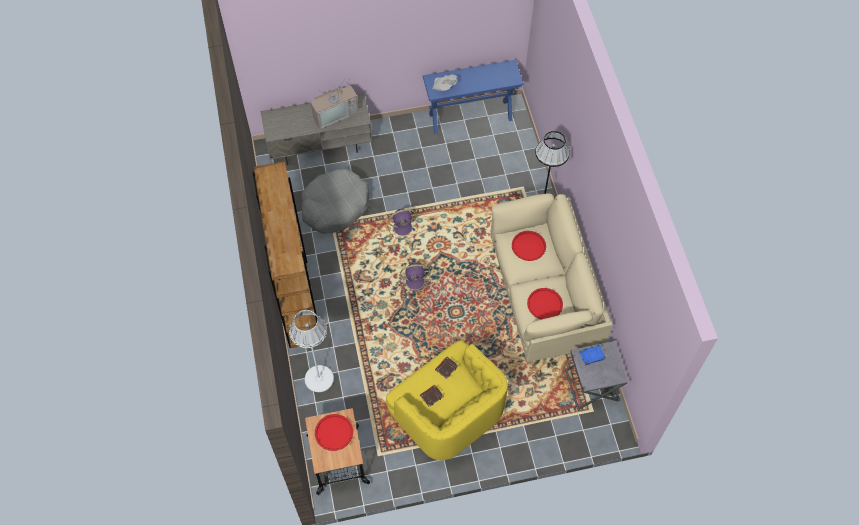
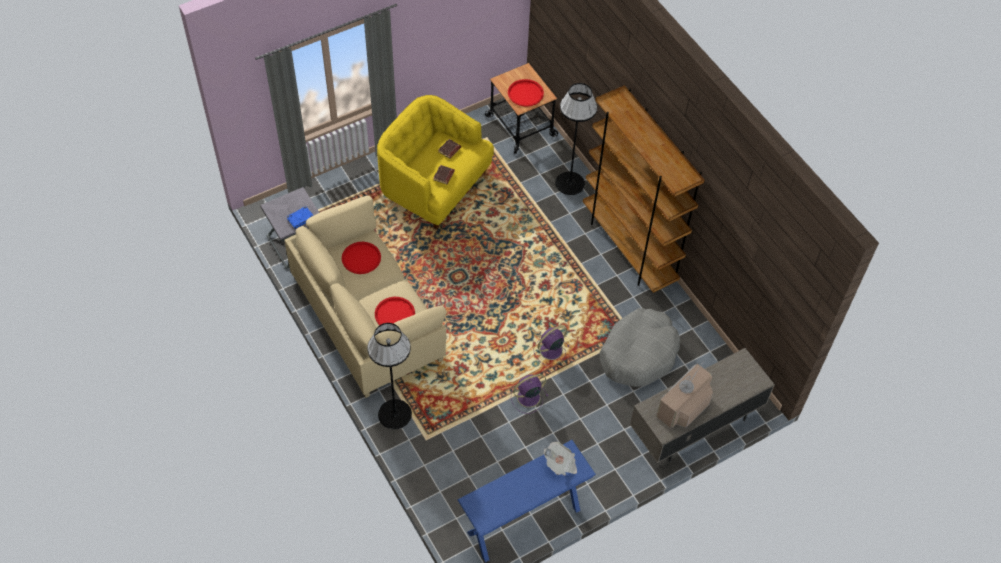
camera: 160 degrees right, 5 degrees down
(319, 378) = (570, 183): white floor lamp -> black floor lamp
(416, 281) = (512, 296): purple fan -> purple fan (527, 397)

